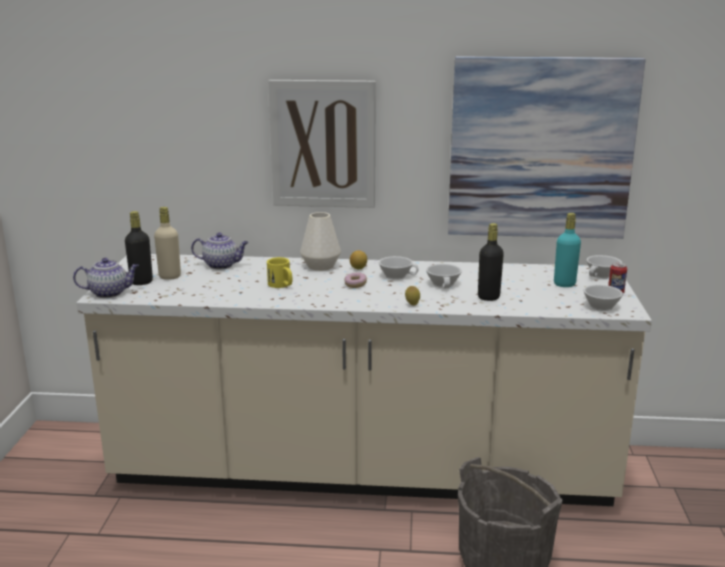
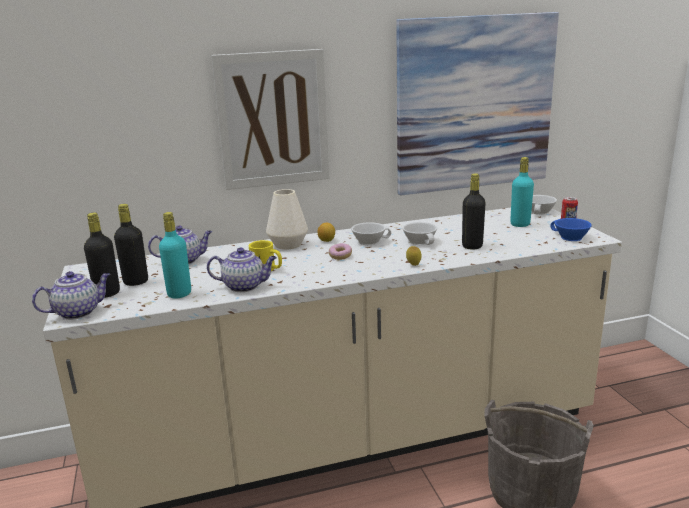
camera: 20 degrees left, 0 degrees up
(170, 276) = (136, 282): beige bottle -> black bottle
(194, 293) = (179, 294): none -> turquoise bottle
(250, 296) = (245, 286): none -> teapot
(599, 306) = (569, 237): white cup -> blue cup

